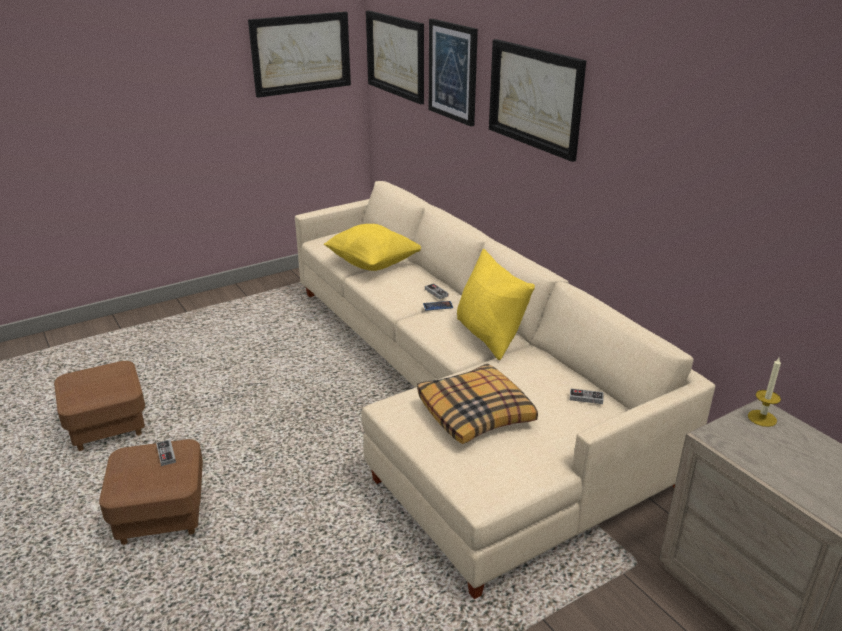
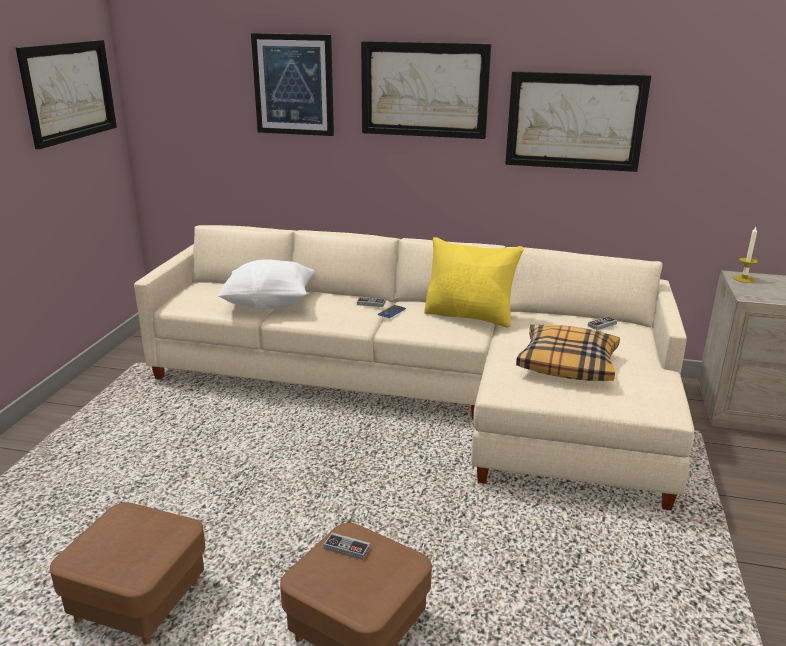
camera: 45 degrees left, 5 degrees down
(373, 264) = (269, 304): yellow pillow -> white pillow
(396, 55) = (185, 83): picture -> picture (575, 121)

